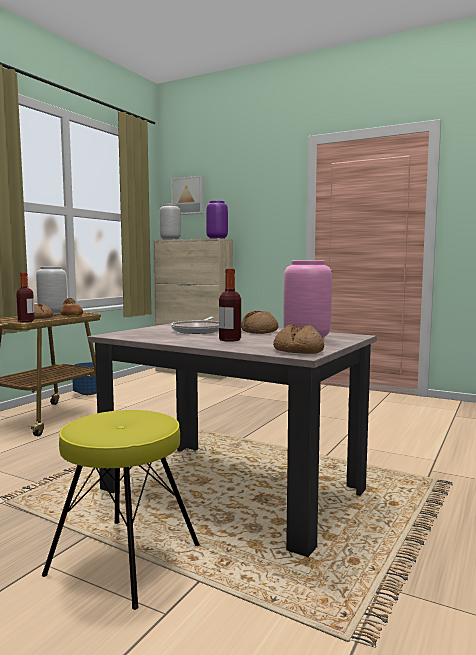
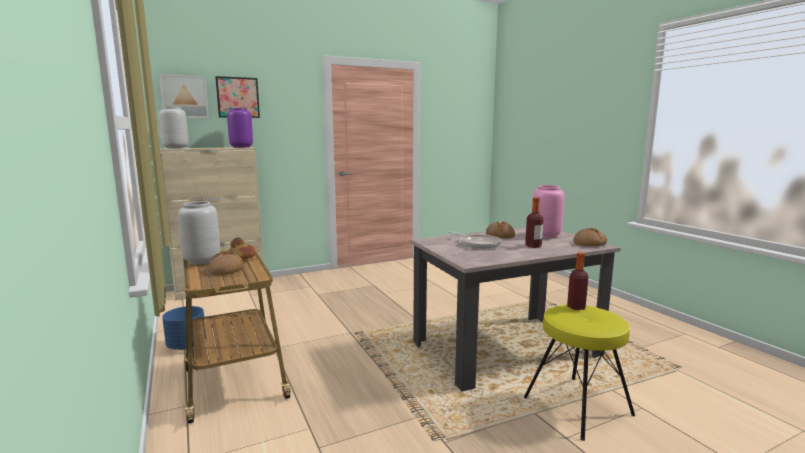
camera: 55 degrees left, 5 degrees up
(26, 321) = (257, 275): bottle -> bottle (576, 307)
(227, 192) = (238, 97): none -> picture

